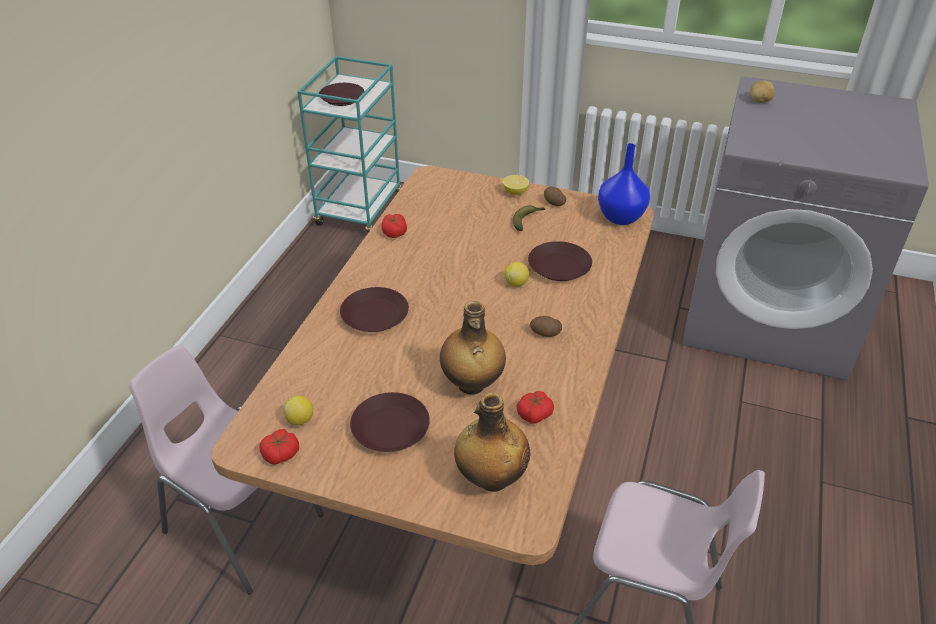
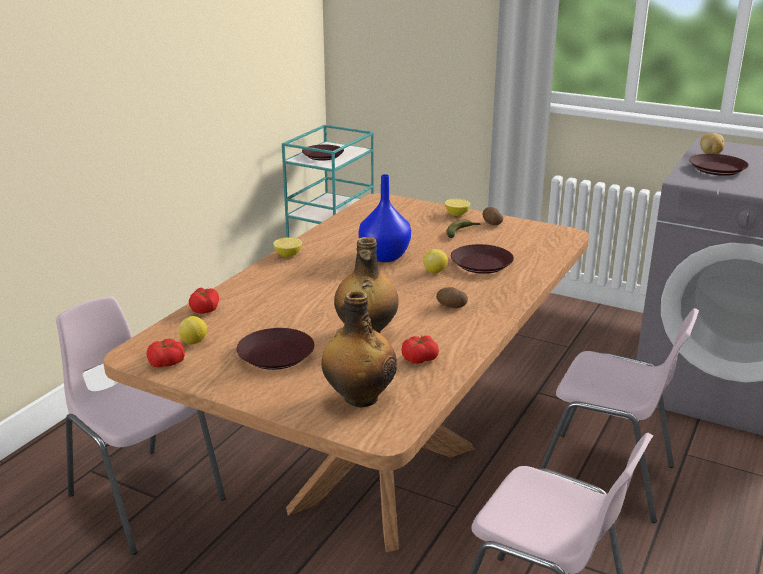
camera: 10 degrees right, 15 degrees down
(358, 274) = (288, 255): none -> lemon
(374, 315) = (292, 281): brown plate -> brown plate (716, 169)
(394, 232) = (332, 231): tomato -> tomato (204, 309)
(622, 217) = (555, 236): blue vase -> blue vase (385, 257)
(674, 439) = (606, 478): none -> pink chair

